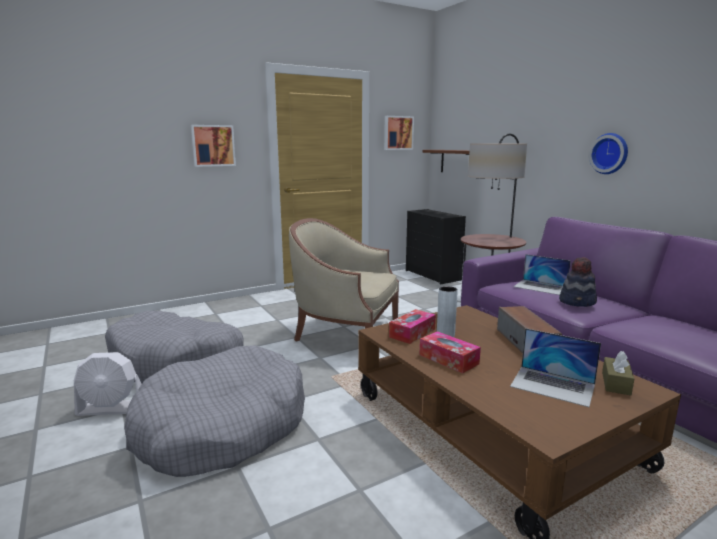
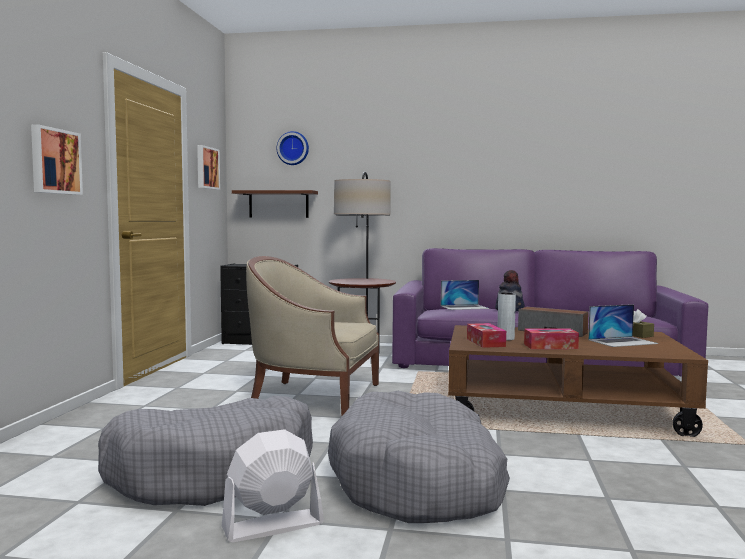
camera: 50 degrees left, 10 degrees down
(112, 409) = (272, 526): white fan -> white fan turned 150 degrees counterclockwise
(346, 332) = (315, 397): beige armchair -> beige armchair turned 45 degrees clockwise
(610, 153) = (460, 191): wall clock -> wall clock (293, 148)

